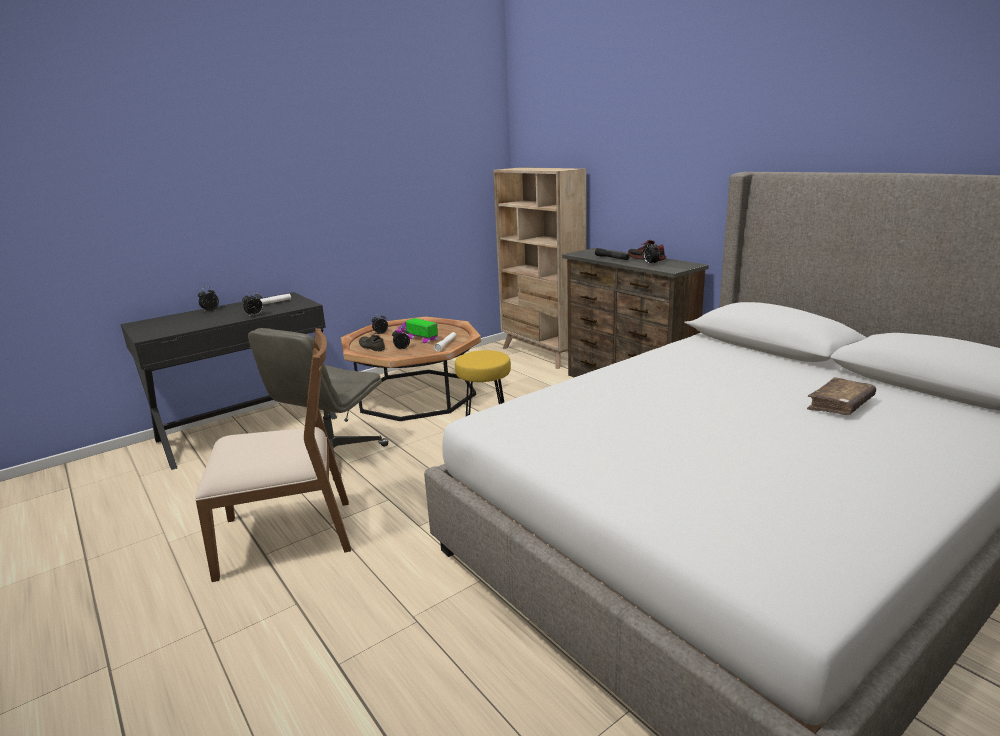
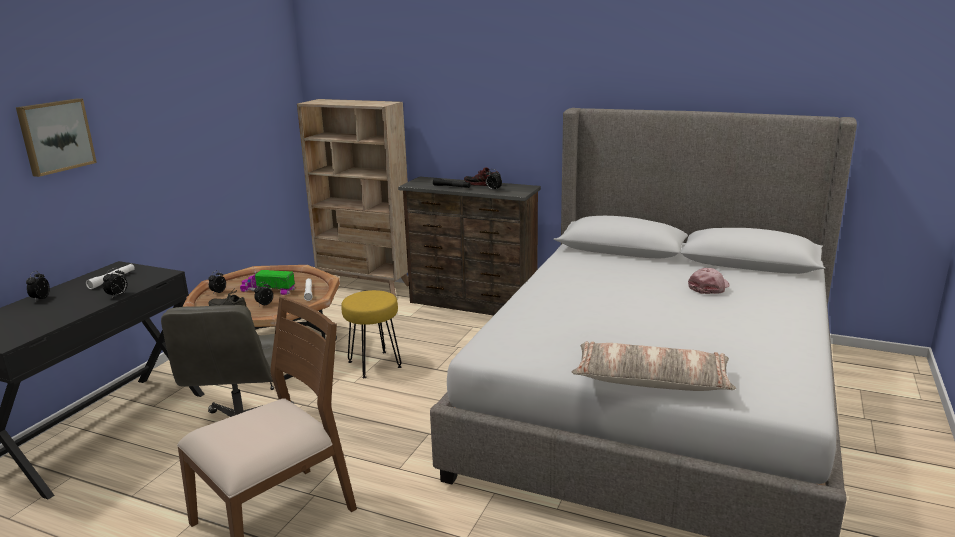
camera: 30 degrees left, 0 degrees up
(243, 179) = (55, 136): none -> picture
(626, 496) = (651, 380): none -> pillow
(840, 405) = (709, 287): brown book -> pink cap

